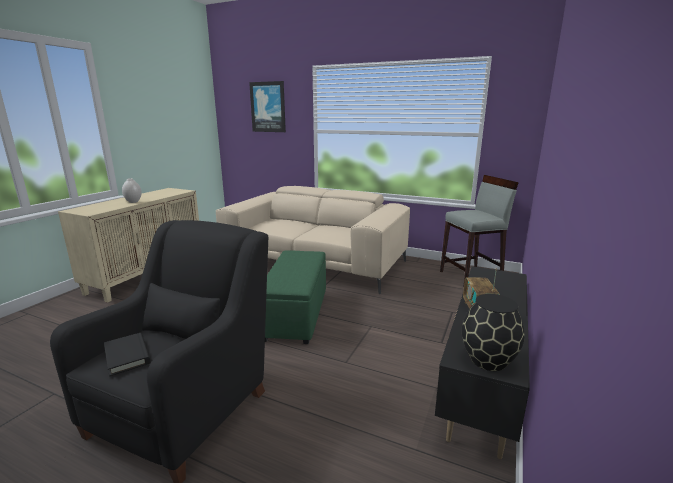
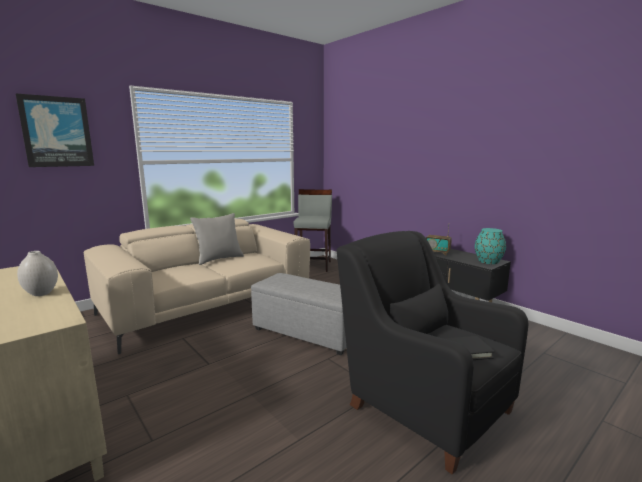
camera: 65 degrees left, 5 degrees down
(296, 315) = (307, 333): green ottoman -> grey ottoman
(328, 226) = (219, 259): none -> grey pillow
(487, 360) = (488, 261): black vase -> turquoise vase

